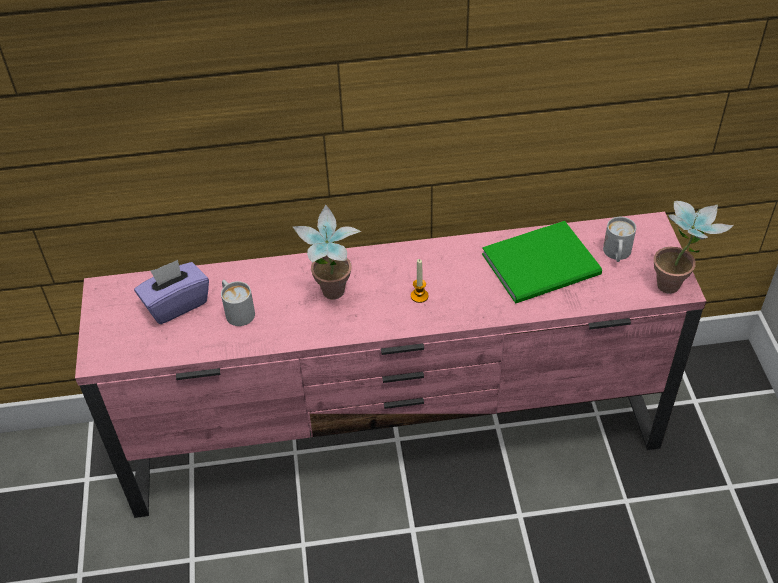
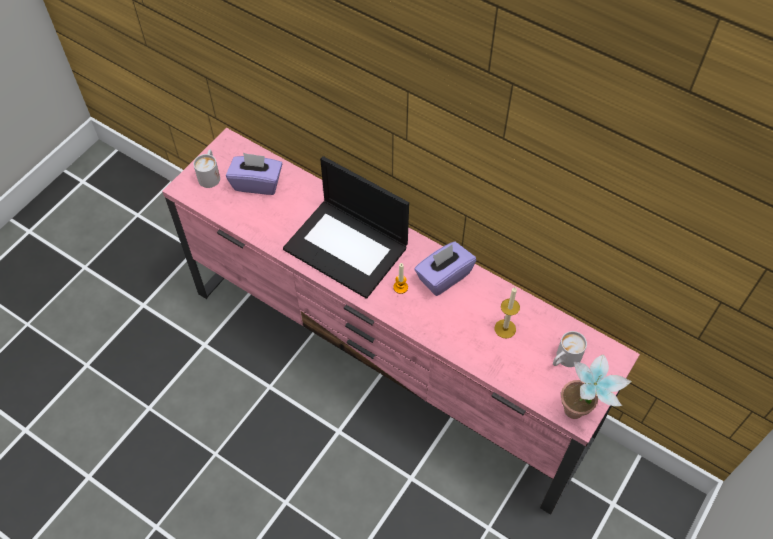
camera: 40 degrees right, 10 degrees up
(237, 311) = (285, 214): white mug -> white mug (210, 175)
(332, 298) = (347, 247): potted plant -> laptop
(446, 262) = (443, 276): none -> purple tissue box
(544, 265) = (505, 328): green book -> candle

